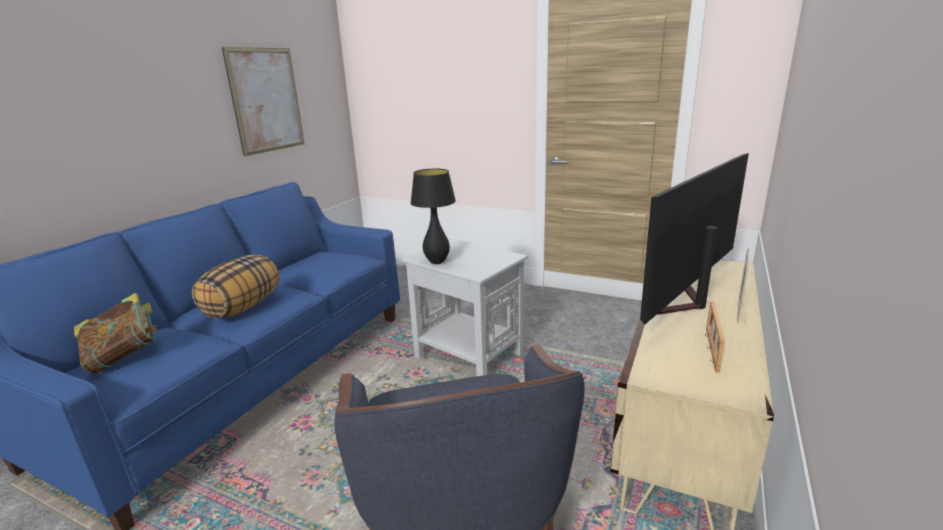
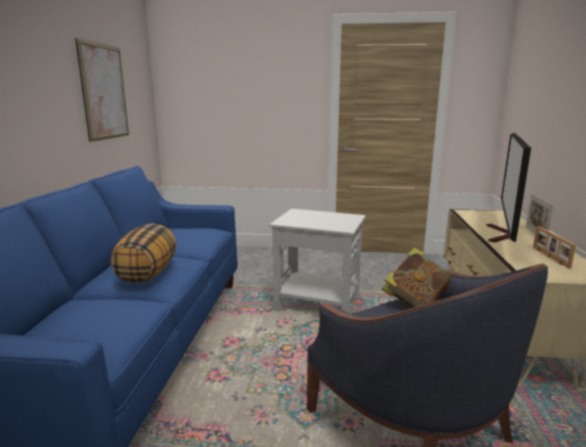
camera: 20 degrees left, 5 degrees down
(125, 357) = (69, 325): book -> book (415, 302)
(437, 262) = (302, 223): black table lamp -> none

